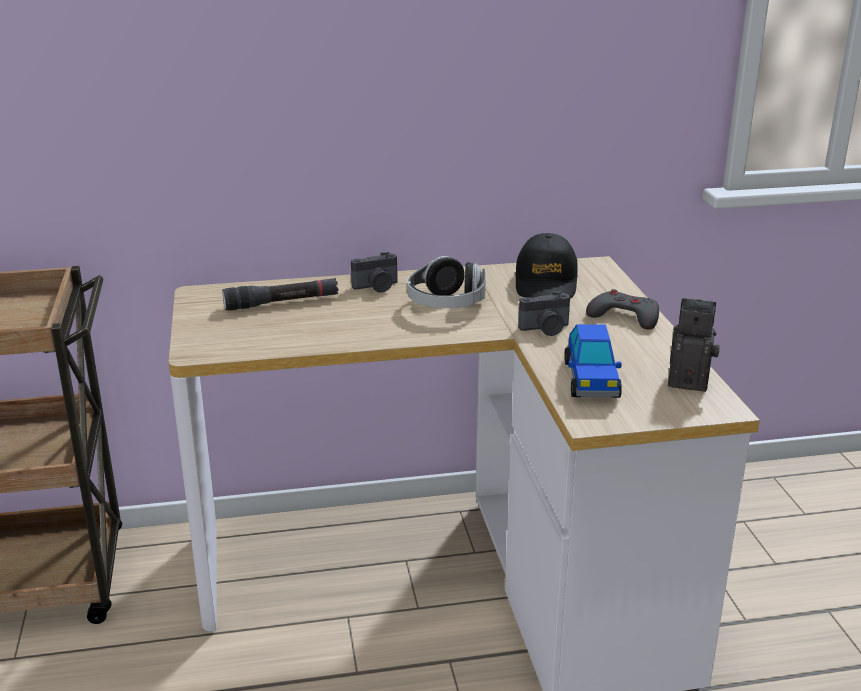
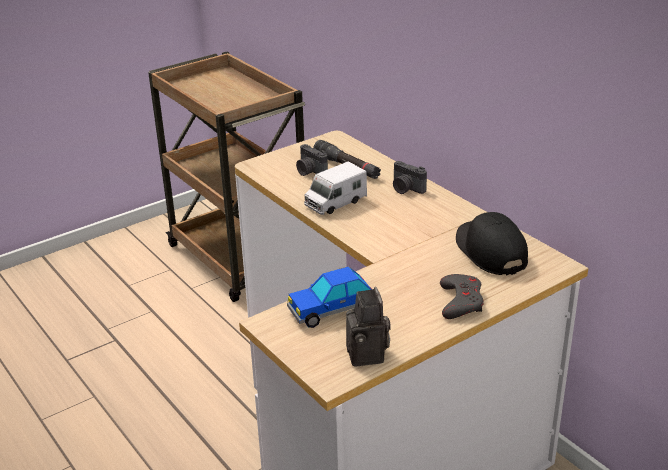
camera: 65 degrees right, 5 degrees up
(360, 327) = (335, 202): none -> toy truck
(447, 305) = (403, 222): headphones -> none
(546, 283) = (490, 251): black cap -> black cap turned 90 degrees clockwise
(546, 329) = (401, 272): camera -> camera (310, 171)

